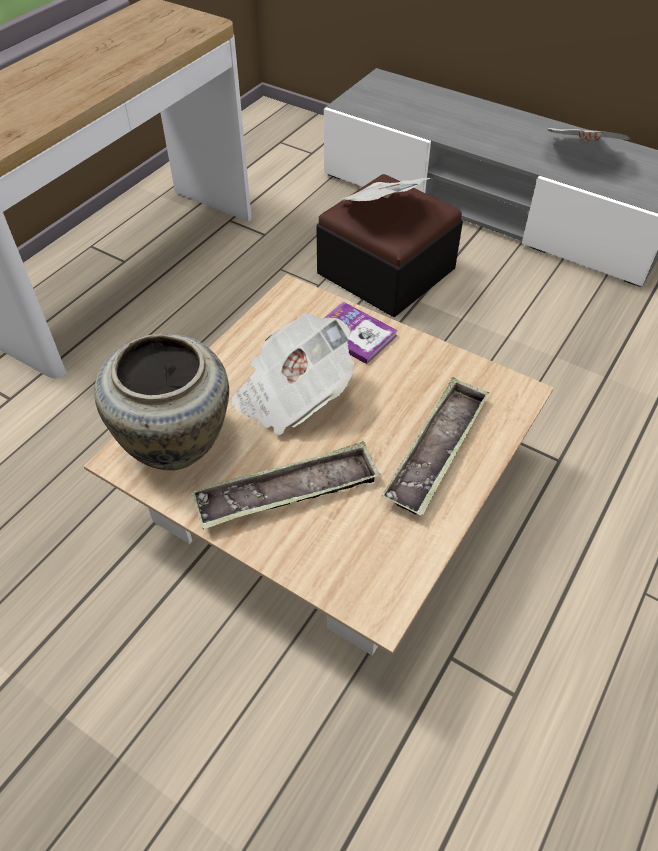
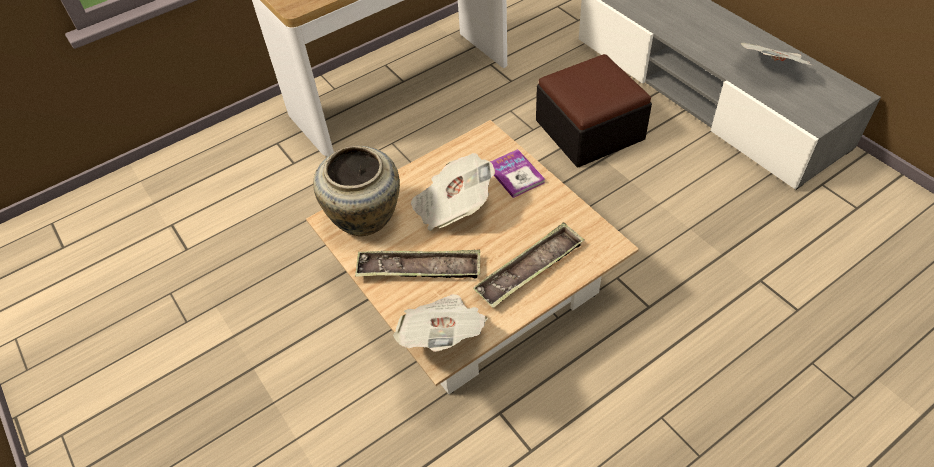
camera: 25 degrees right, 0 degrees up
(383, 210) = (587, 84): newspaper -> newspaper (442, 334)

